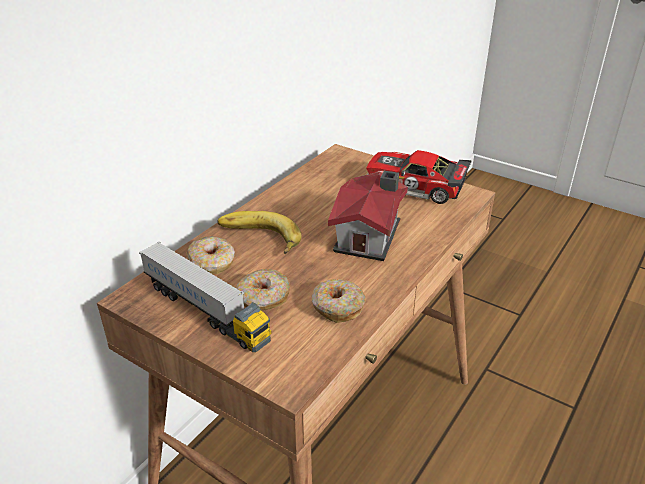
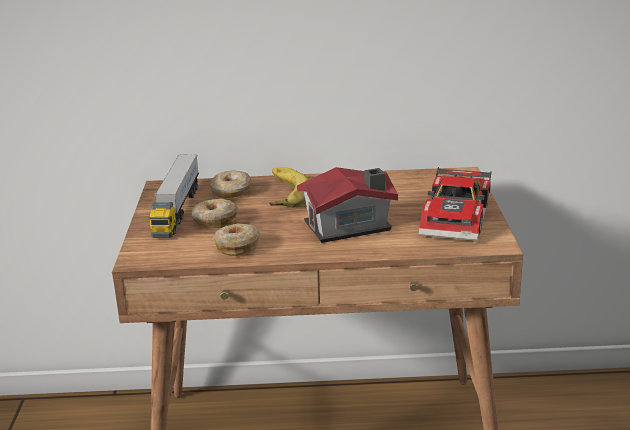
camera: 55 degrees right, 10 degrees down
(413, 187) = (459, 218): toy car -> toy car turned 150 degrees counterclockwise

